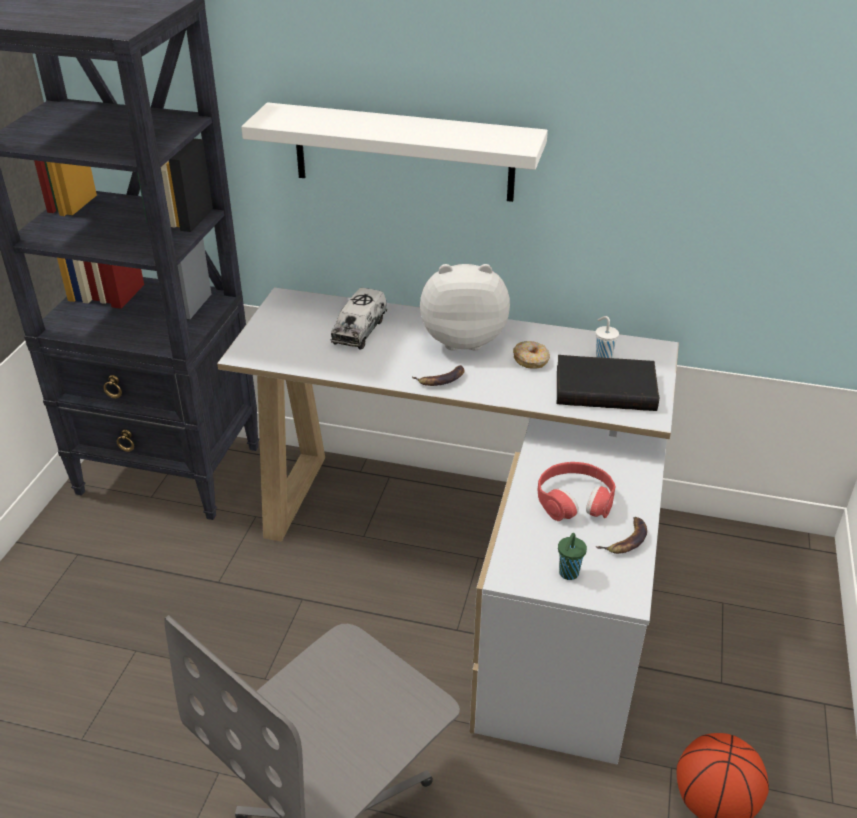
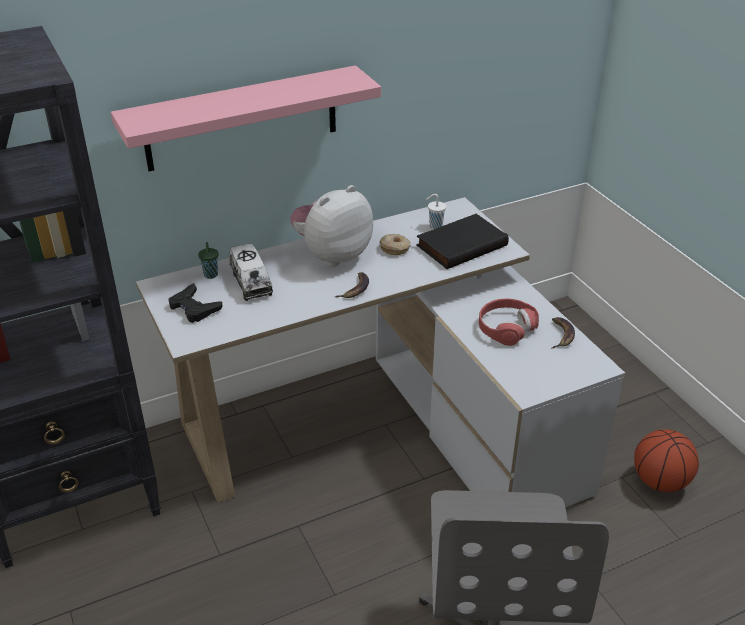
camera: 40 degrees left, 0 degrees up
(286, 330) = (194, 308): none -> black game controller
(403, 152) = (242, 119): white shelf -> pink shelf
(568, 574) = (556, 372): green cup -> green cup (211, 275)

